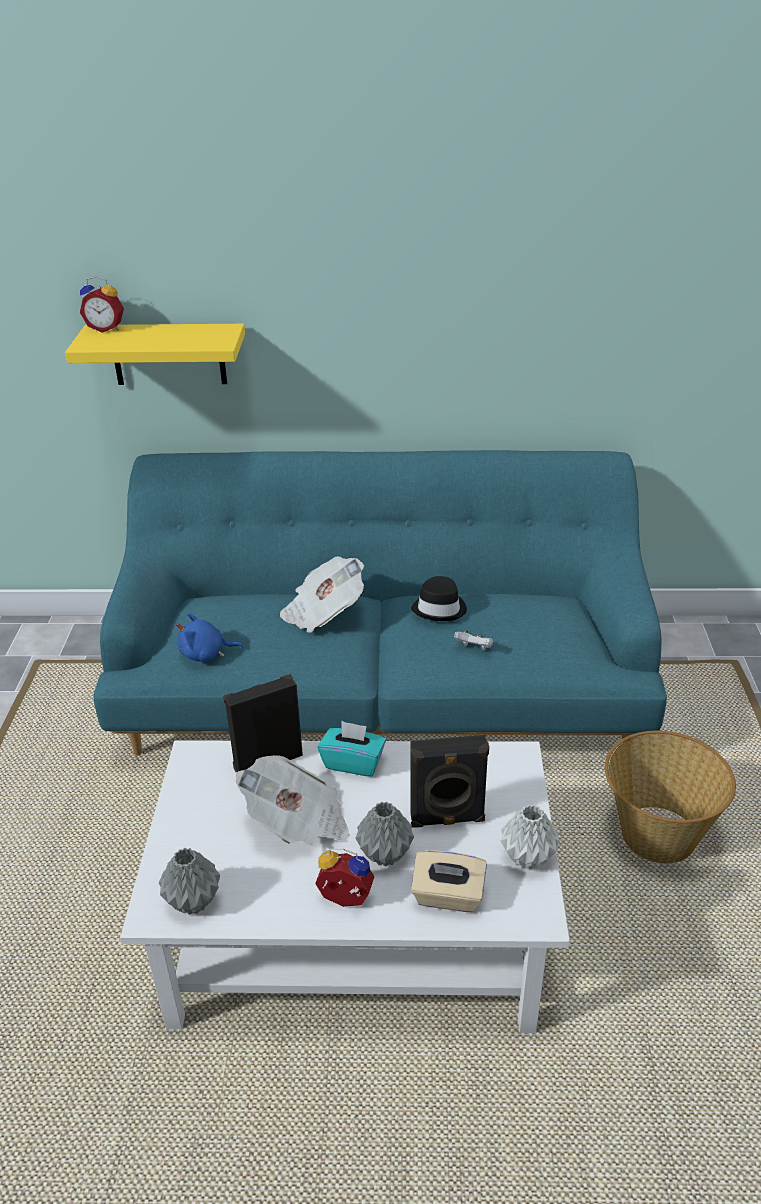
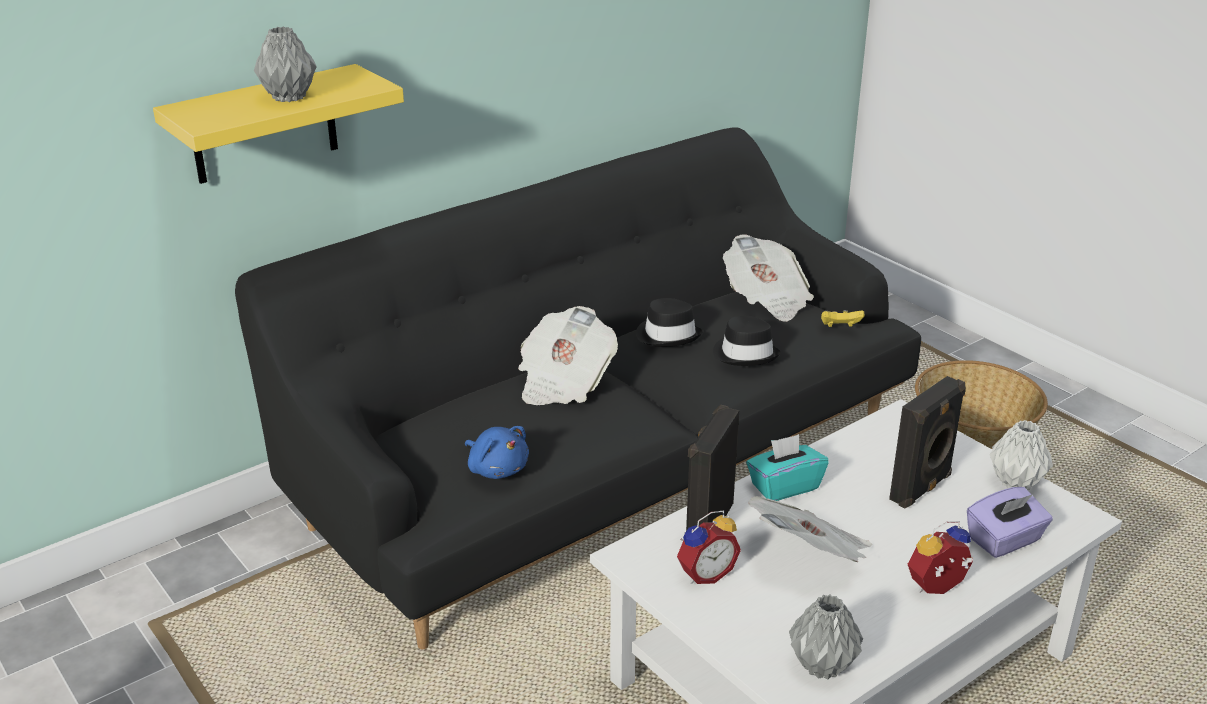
camera: 40 degrees left, 5 degrees down
(106, 328) = (194, 104): alarm clock -> alarm clock (705, 573)
(206, 654) = (497, 469): blue plush toy -> blue plush toy turned 90 degrees counterclockwise
(382, 691) = (603, 466): turquoise sofa -> black sofa
(386, 855) = (917, 538): grey vase -> grey vase (290, 97)
(448, 897) = (1005, 540): beige tissue box -> purple tissue box
(474, 648) = (745, 354): white game controller -> black hat
(553, 612) = (766, 300): none -> newspaper
(580, 660) = (840, 327): none -> yellow game controller

